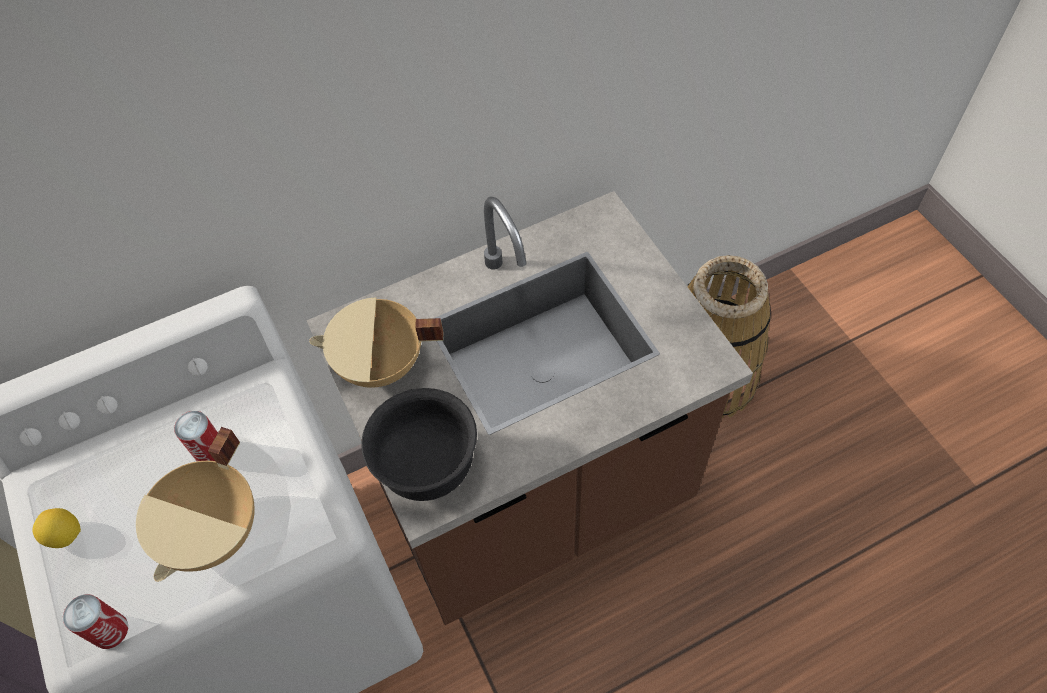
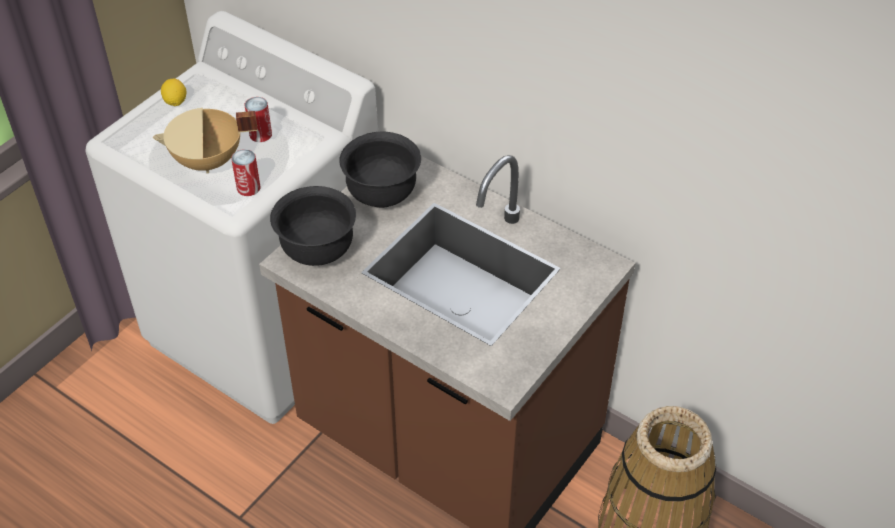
camera: 60 degrees right, 10 degrees down
(110, 630) = (128, 147): can -> can (248, 187)
(381, 366) = (382, 195): beige cooking pot -> black bowl

